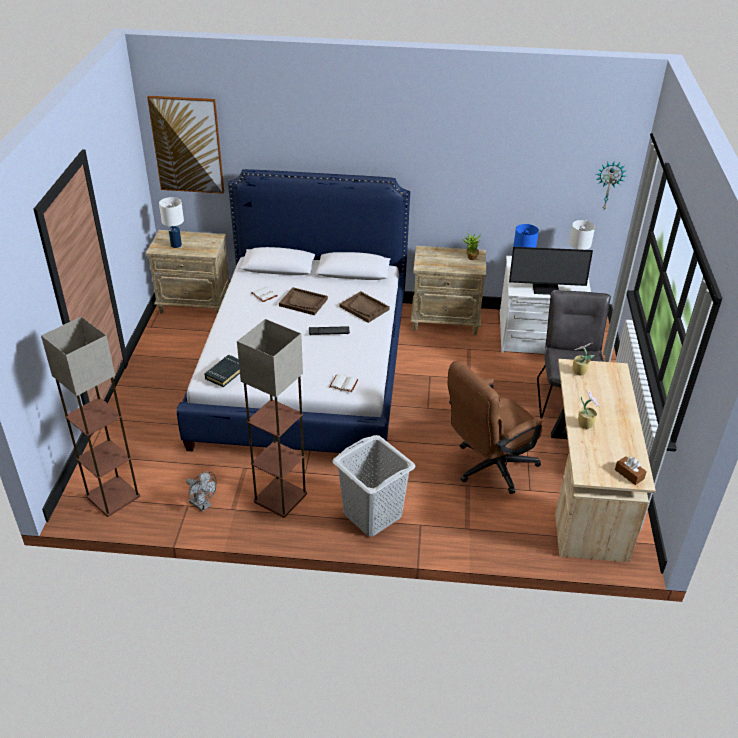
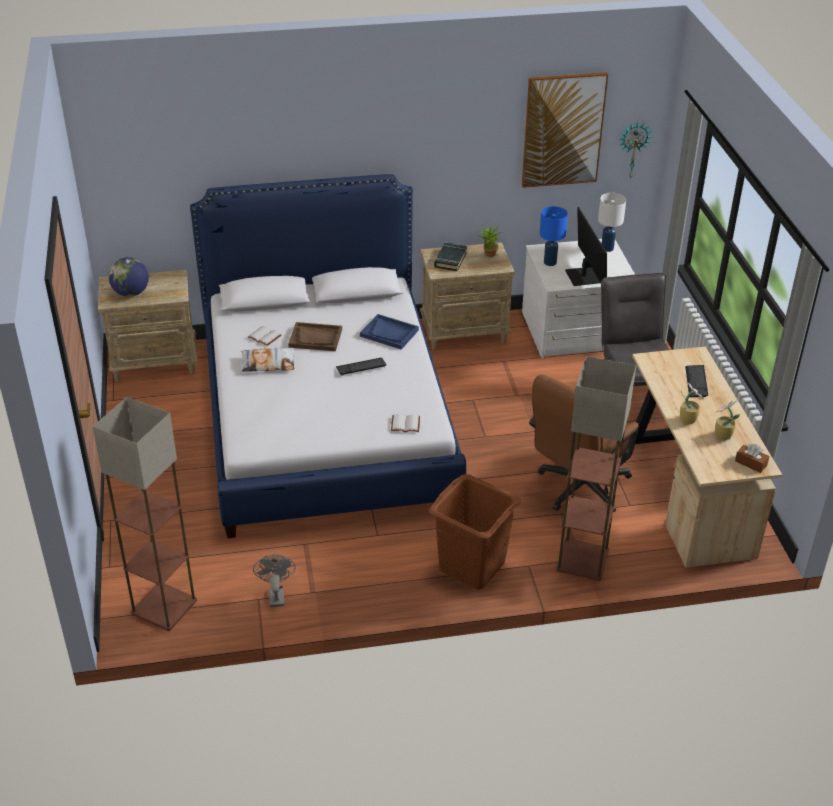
camera: 15 degrees left, 0 degrees up
(175, 245) = (131, 293): white table lamp -> globe
(187, 145) = (134, 168): picture -> picture (563, 130)
(203, 505) = (276, 595): grey fan -> grey fan turned 120 degrees counterclockwise
(225, 373) = (264, 436): black book -> black book (450, 259)
(257, 316) = (268, 363): none -> pillow
(280, 498) = (362, 569): floor lamp -> floor lamp (583, 561)
(364, 308) = (389, 333): brown tray -> blue tray
(372, 515) = (472, 566): grey laundry basket -> brown laundry basket
(545, 288) = (584, 276): monitor -> monitor turned 90 degrees counterclockwise
(578, 372) = (659, 365): potted plant -> potted plant (722, 436)
(606, 392) = (696, 382): none -> keyboard

